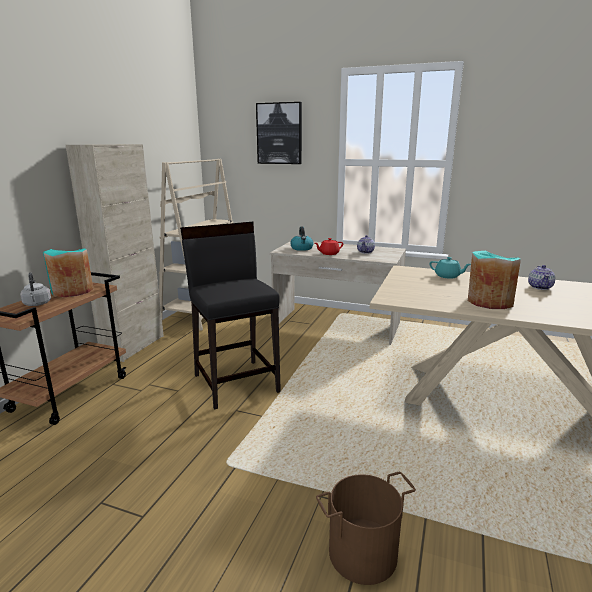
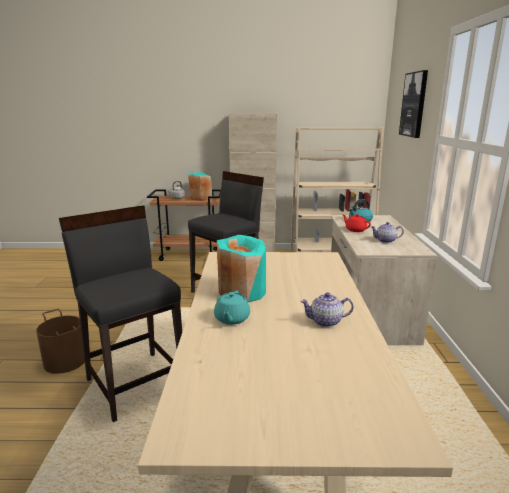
camera: 70 degrees right, 0 degrees up
(433, 477) = (136, 383): none -> black stool
(448, 276) = (320, 274): turquoise teapot -> turquoise teapot (231, 319)

